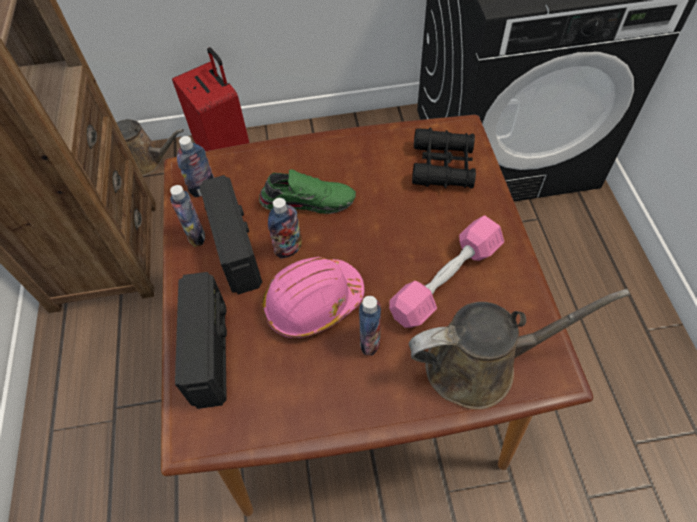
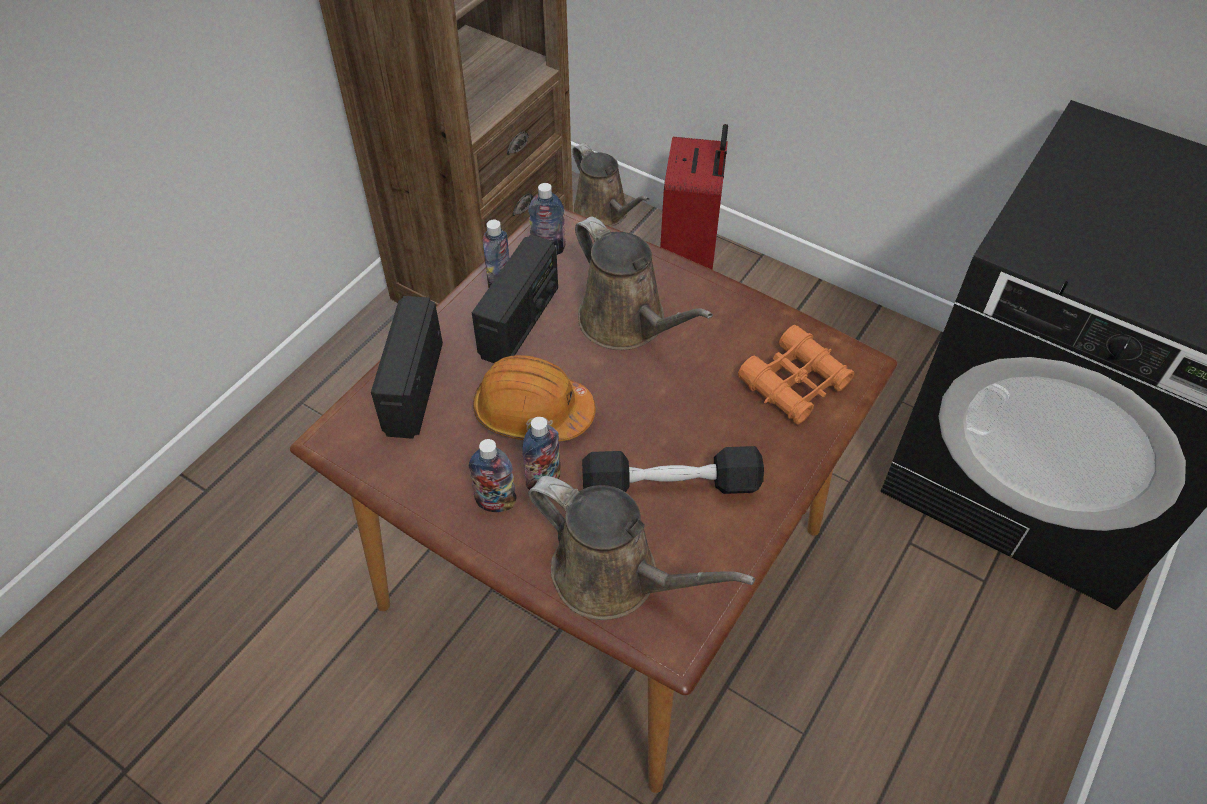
camera: 40 degrees right, 5 degrees down
(210, 352) = (412, 387): radio -> radio turned 150 degrees clockwise
(288, 249) = (563, 353): bottle -> bottle (496, 502)
(308, 200) = (627, 323): green shoe -> brown watering can
(313, 303) = (532, 412): pink hard hat -> orange hard hat
(443, 166) = (794, 383): black binoculars -> orange binoculars
(446, 280) = (671, 485): pink dumbbell -> black dumbbell

